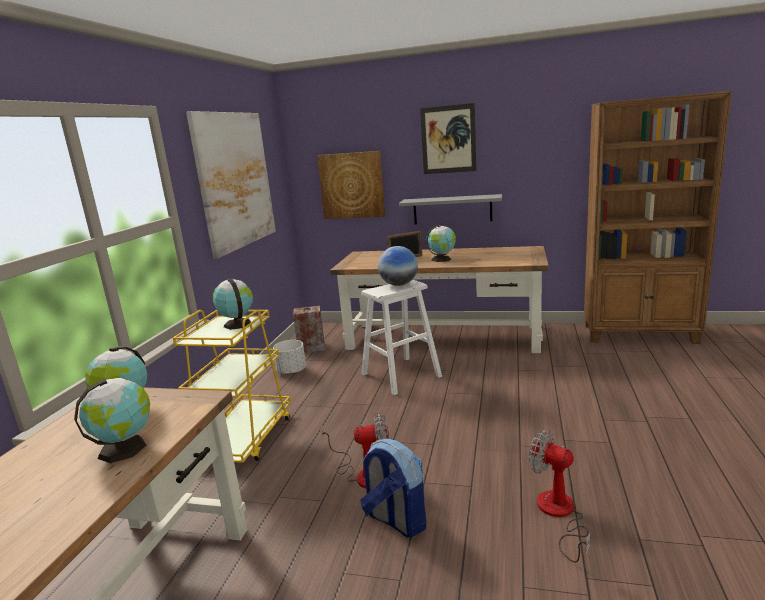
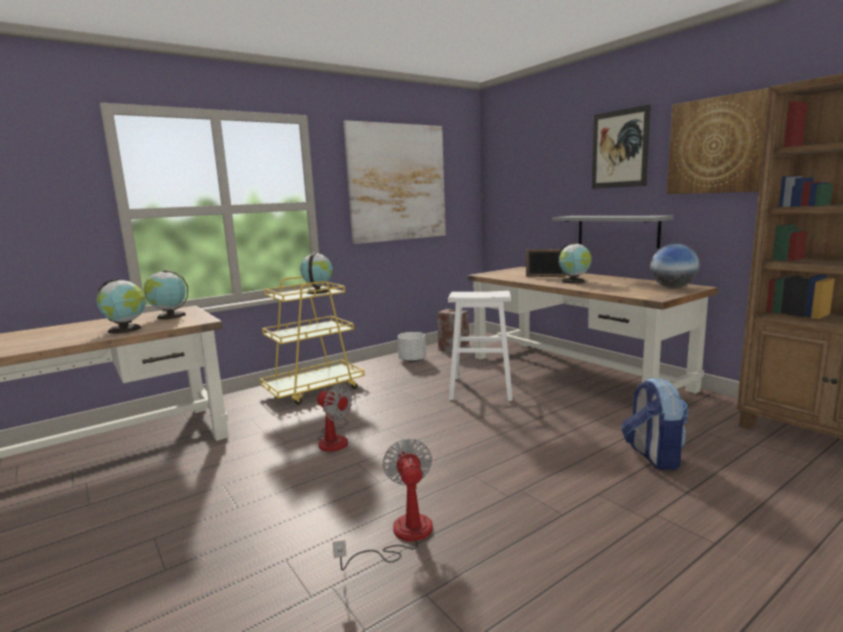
camera: 40 degrees right, 5 degrees down
(352, 185) = (528, 198): picture -> picture (716, 145)
(395, 520) = (298, 474): backpack -> backpack (653, 456)
(399, 284) = (487, 293): globe -> globe (672, 287)

